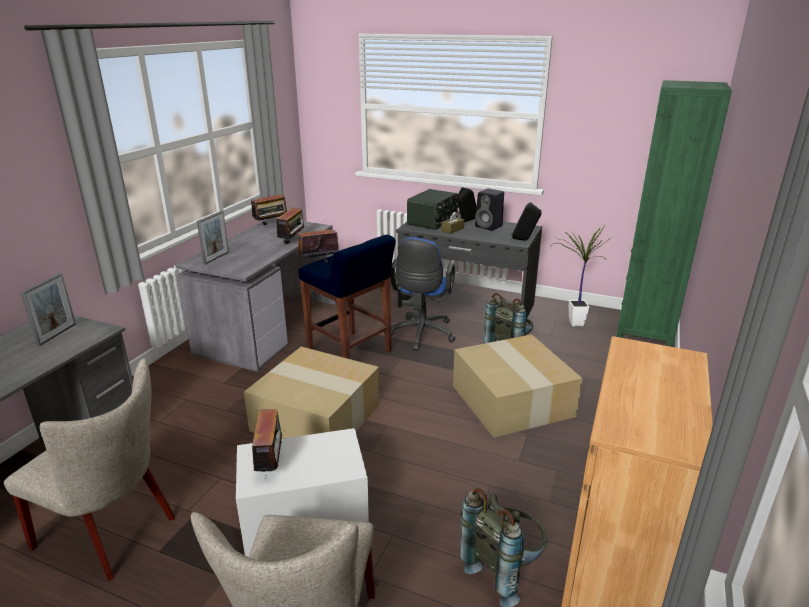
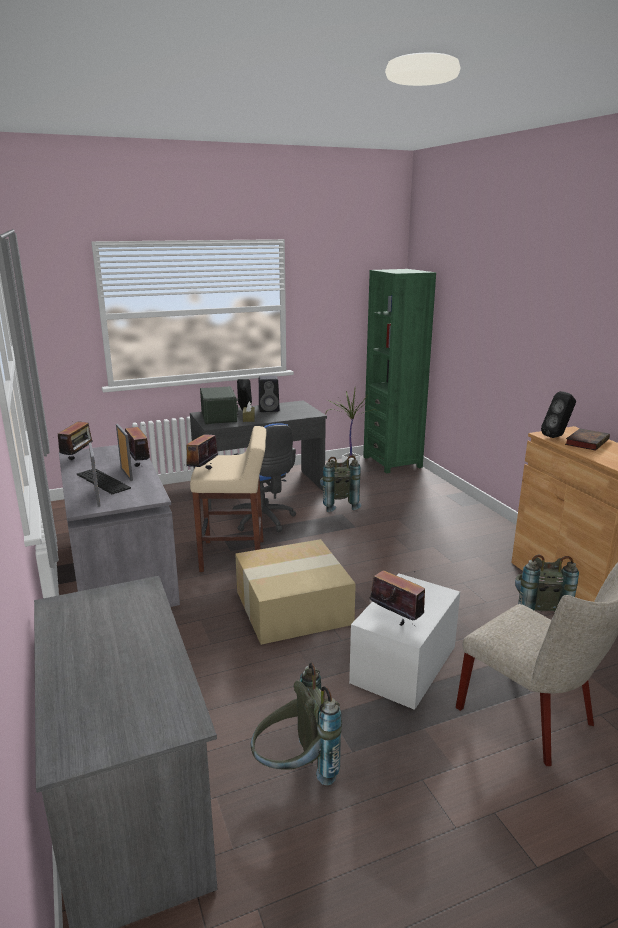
camera: 45 degrees left, 5 degrees down
(57, 334) = (104, 611): picture frame -> picture frame (126, 474)
(113, 533) = (295, 771): beige chair -> grey backpack
(245, 247) = (103, 481): none -> keyboard
(350, 353) = (234, 556): blue stool -> beige stool
(514, 401) = (395, 533): cardboard box -> none
(524, 240) = (313, 411): black speaker -> black speaker (557, 436)
(659, 378) = (586, 442): none -> book

